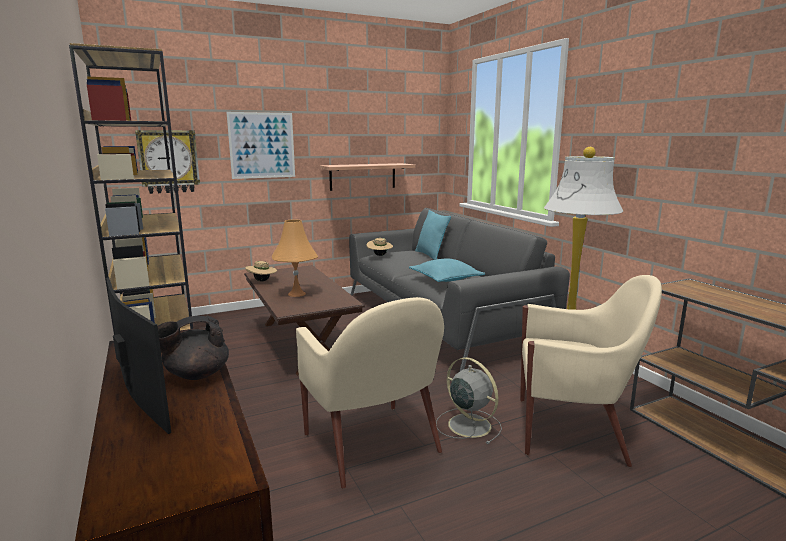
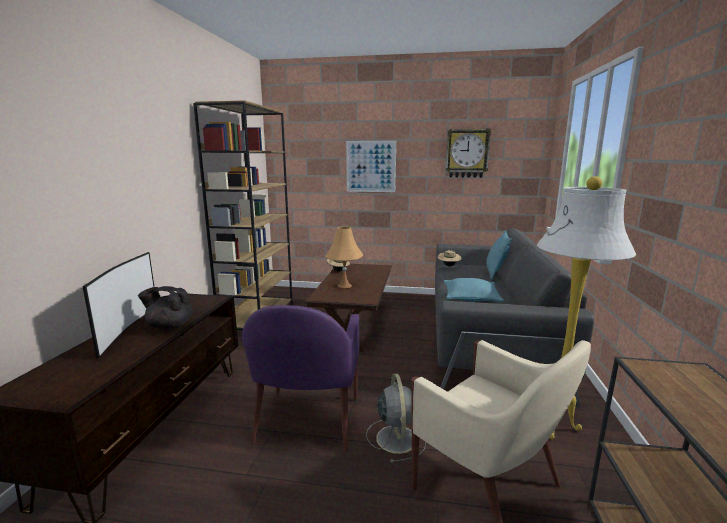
camera: 35 degrees right, 0 degrees up
(169, 161) = (305, 177): wall clock -> wall clock (467, 153)
(362, 176) = (456, 195): shelf -> none
(372, 445) = (307, 421): beige armchair -> purple armchair

